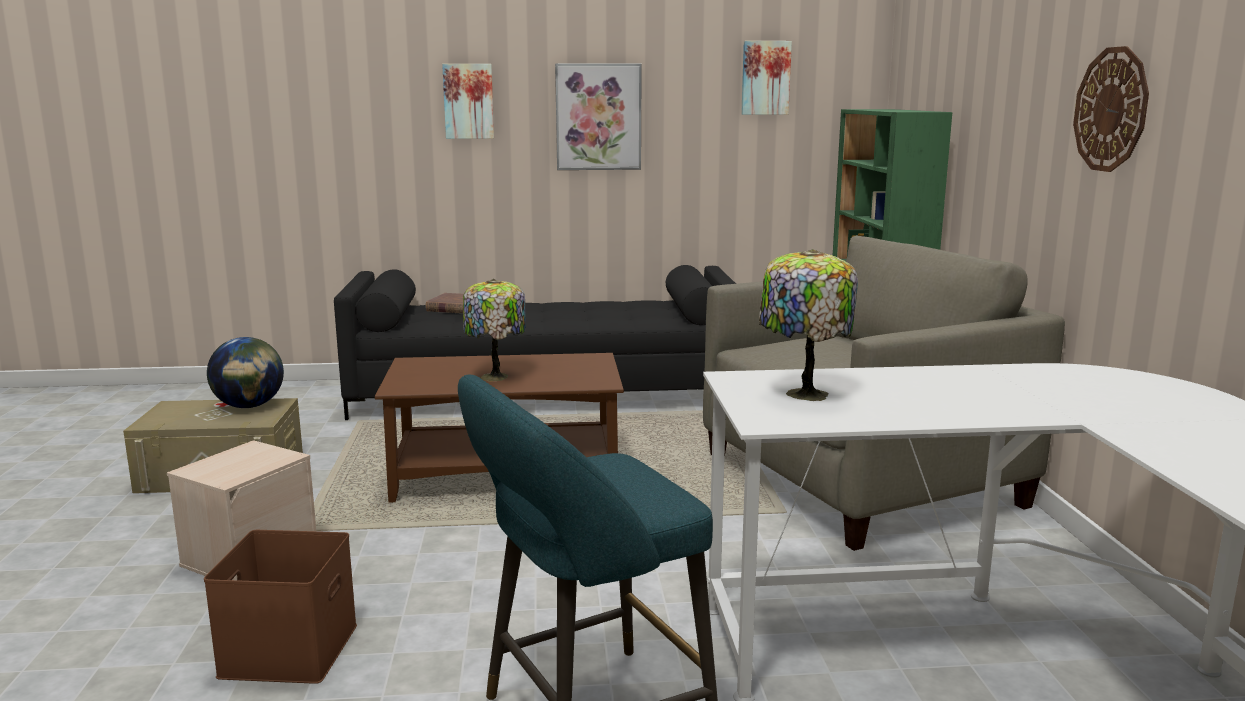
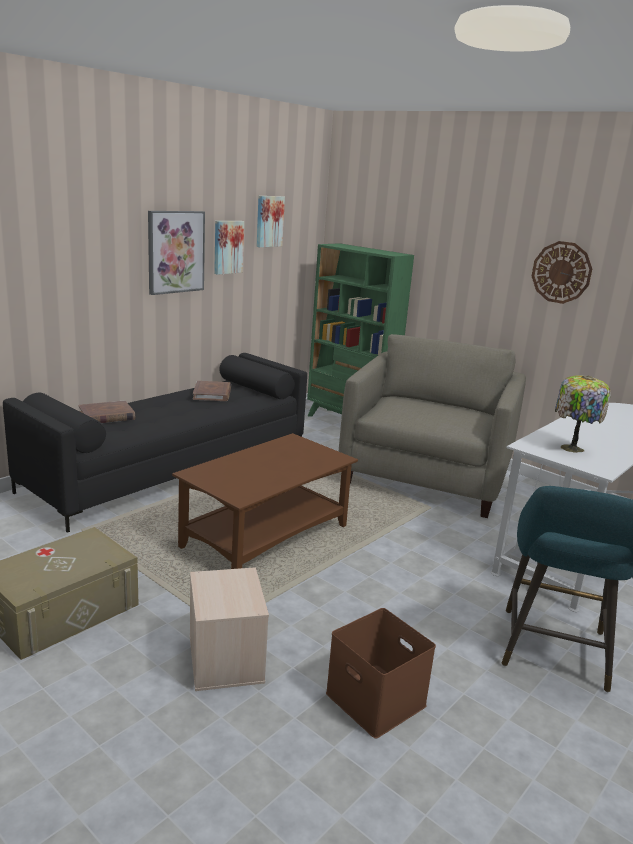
camera: 45 degrees left, 5 degrees up
(249, 406) = (74, 546): globe -> none
(468, 101) = (86, 242): picture -> picture (227, 247)
(496, 377) = (276, 471): table lamp -> none
(619, 307) = (212, 394): none -> brown book

